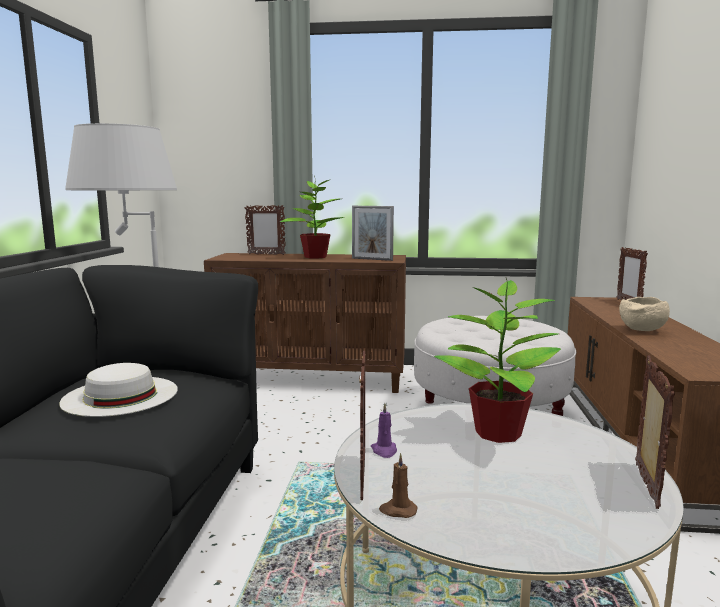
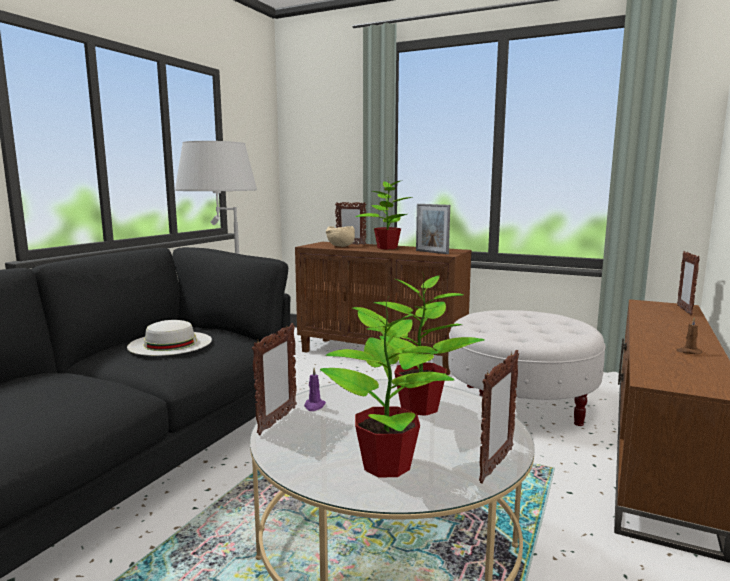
camera: 20 degrees right, 0 degrees up
(398, 510) = (276, 446): brown candle -> brown candle (688, 352)
(546, 508) = (388, 465): none -> potted plant
(641, 330) = (655, 337): beige bowl -> beige bowl (340, 246)

